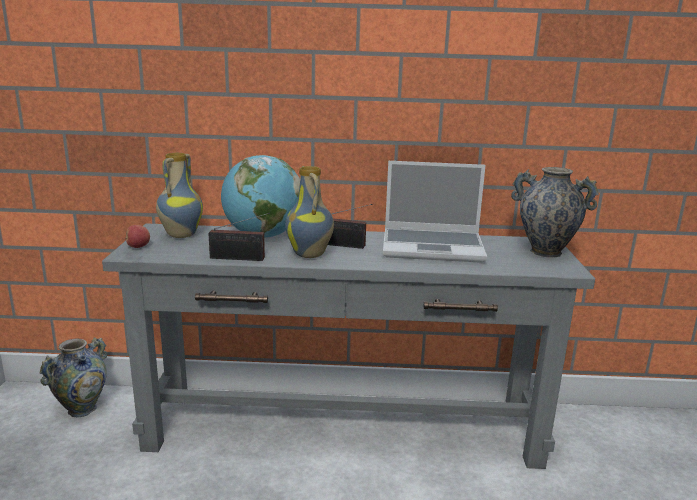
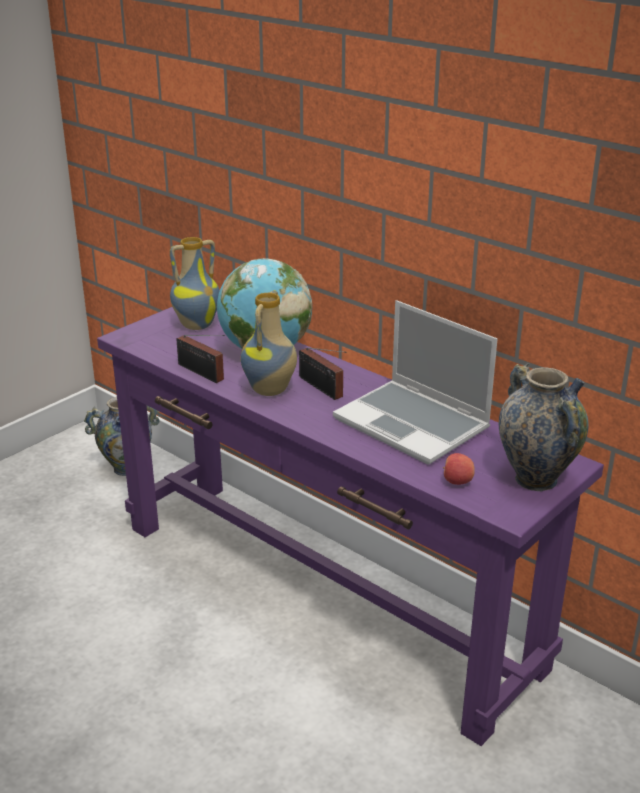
camera: 40 degrees right, 10 degrees up
(138, 247) = (142, 330): apple -> apple (457, 481)
(343, 428) = (323, 594): grey console table -> purple console table

